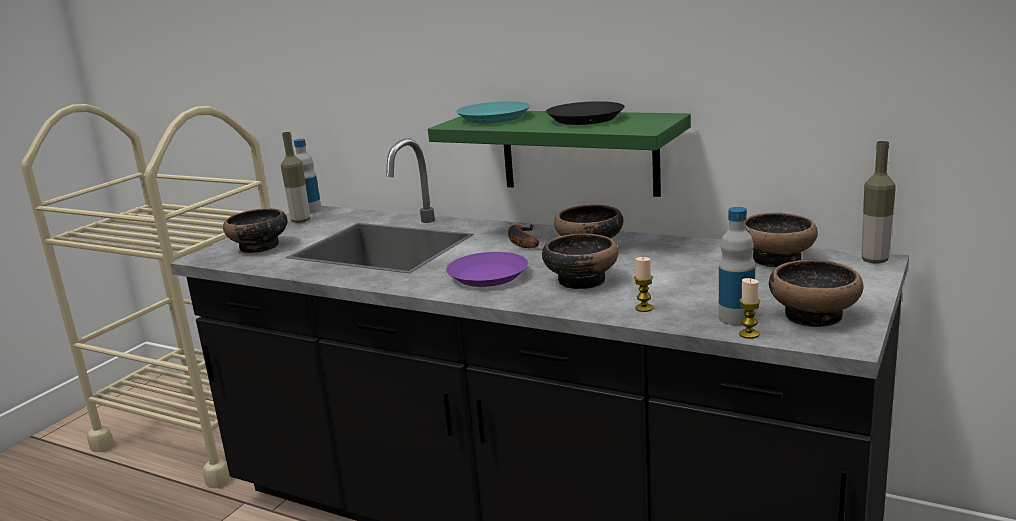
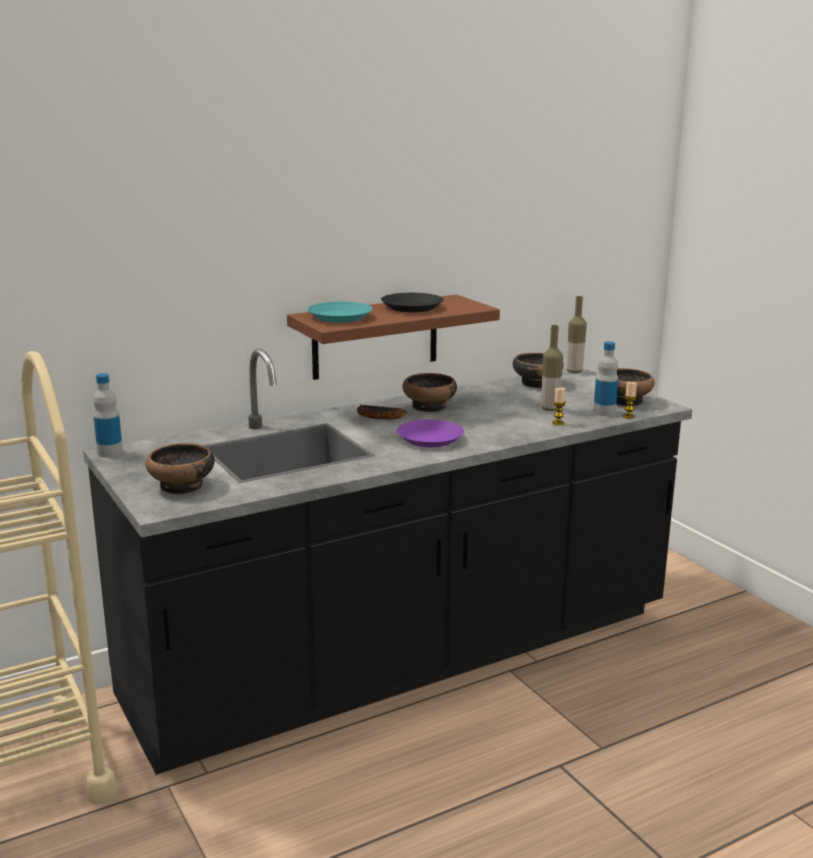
camera: 60 degrees left, 0 degrees up
(301, 221) = (136, 461): bottle -> bottle (550, 409)
(579, 151) = (375, 337): green shelf -> brown shelf
(581, 280) = (486, 423): bowl -> none

